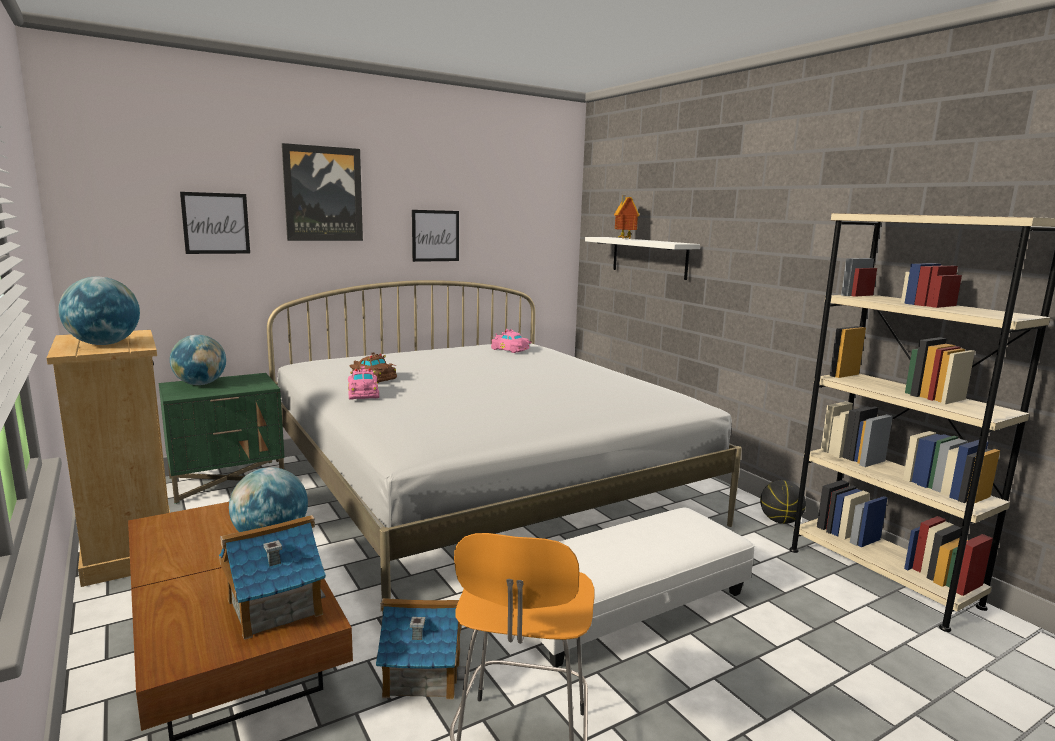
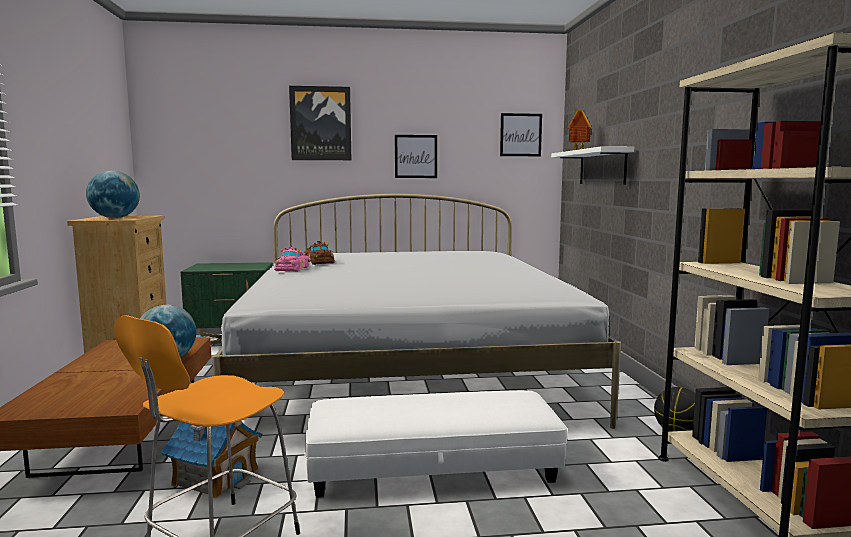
camera: 25 degrees right, 5 degrees down
(200, 384) = (219, 265): globe -> none
(216, 223) = (240, 147): picture -> picture (520, 135)
(273, 607) = (111, 395): toy house -> none
(510, 350) = (465, 253): pink toy car -> none

